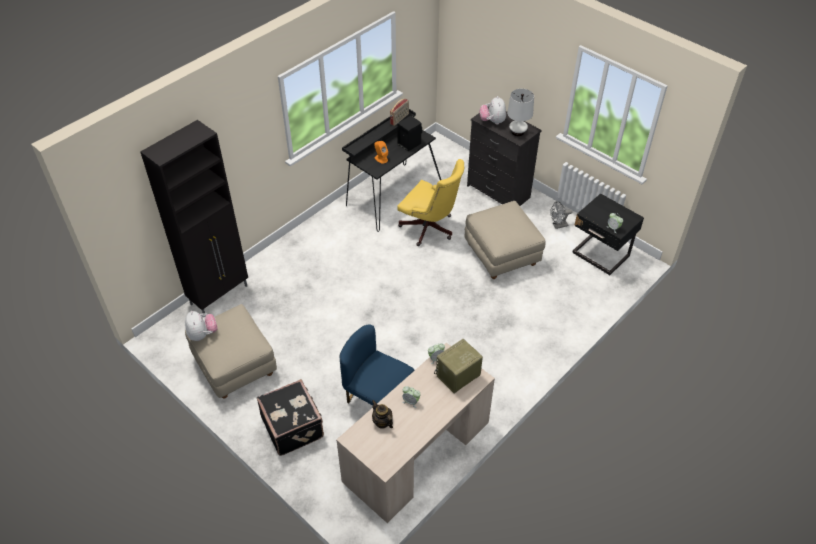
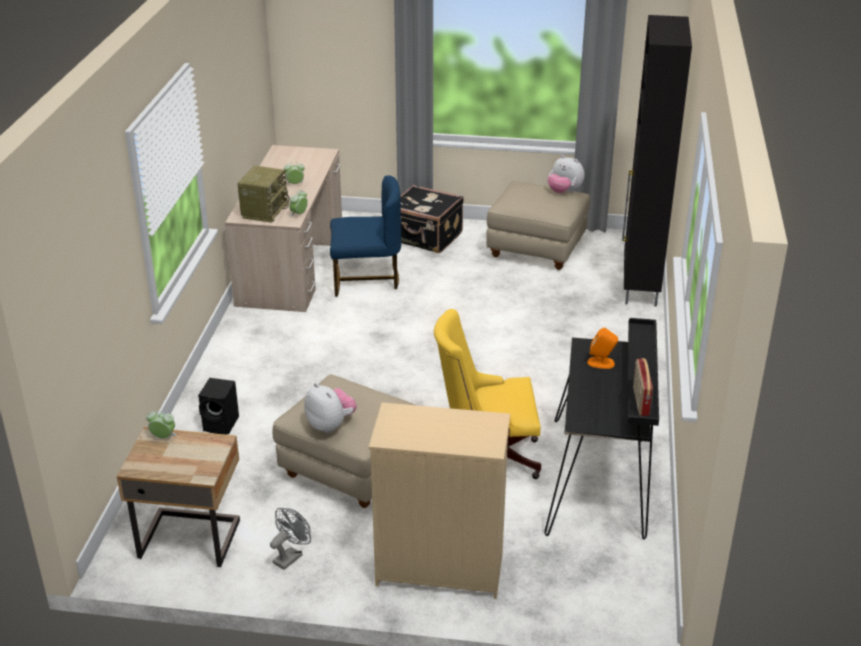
camera: 145 degrees right, 15 degrees down
(382, 422) = (309, 167): teapot -> none
(409, 143) = (592, 402): black speaker -> black speaker (222, 424)
(492, 121) = (468, 424): plush toy -> plush toy (330, 425)
(498, 192) = (438, 568): black dresser -> beige dresser
(517, 132) = (407, 424): white table lamp -> none
(600, 256) = (190, 537): black nightstand -> beige nightstand

